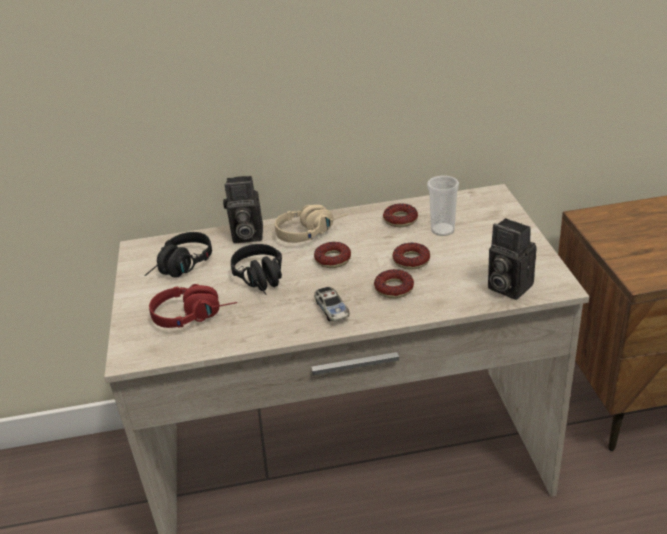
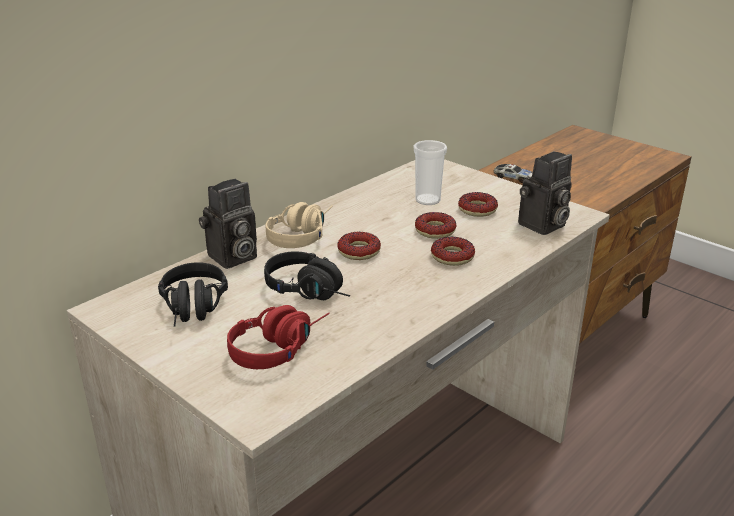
camera: 40 degrees left, 5 degrees down
(332, 310) = (421, 292): toy car -> toy car (513, 178)
(400, 220) = (377, 202): donut -> donut (477, 209)
(506, 287) = (542, 226): camera -> camera turned 45 degrees counterclockwise

